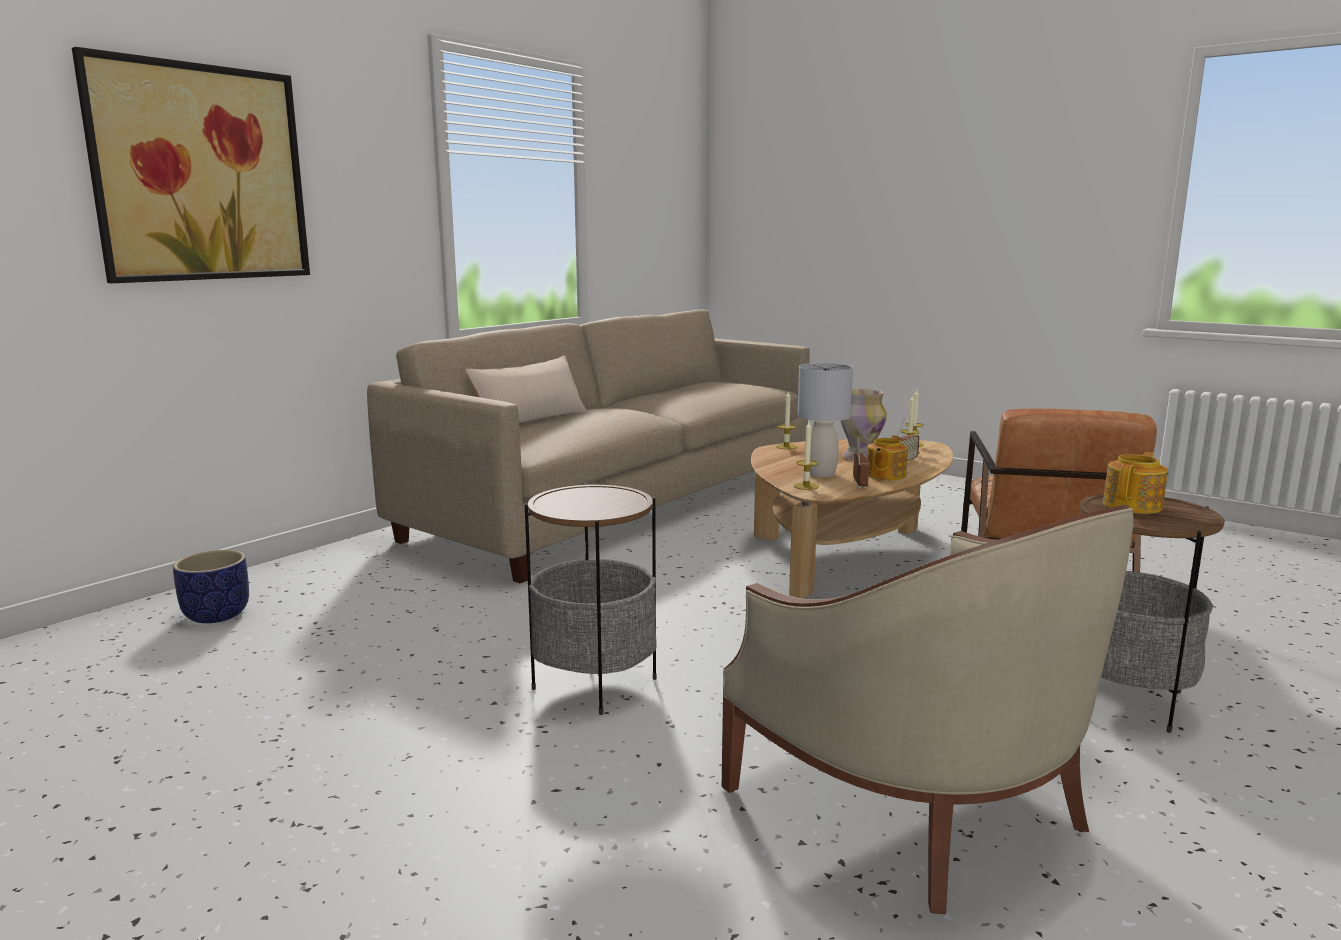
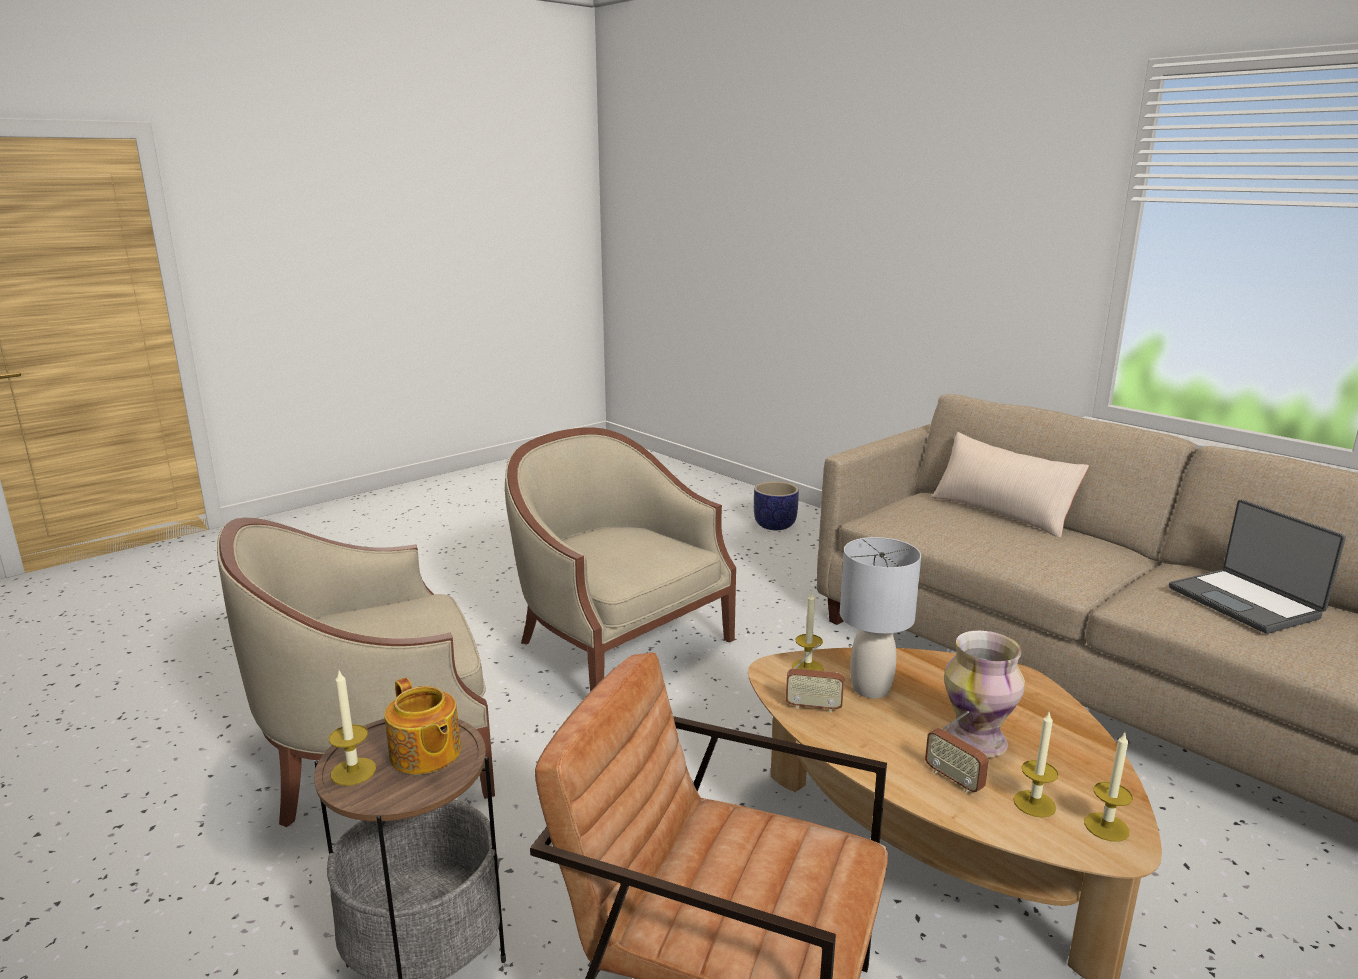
camera: 100 degrees right, 5 degrees up
(200, 174) = (890, 224): picture -> none
(594, 684) = (618, 646): side table -> beige armchair
(684, 394) = (1245, 602): none -> laptop
(786, 447) = (1037, 689): candle -> candle (353, 771)
(885, 475) = (863, 738): teapot -> none

